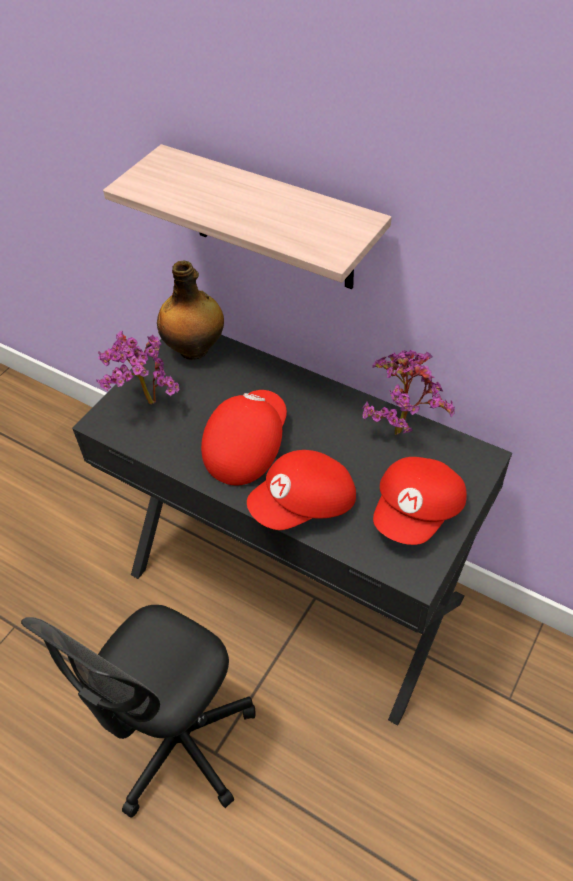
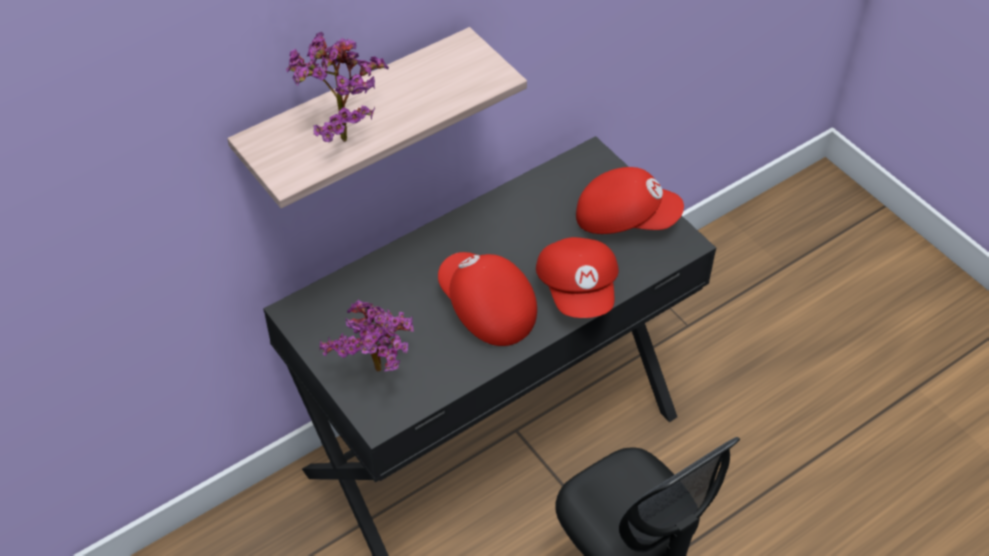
camera: 70 degrees left, 0 degrees up
(195, 349) = (323, 309): bottle -> none
(401, 428) = (528, 192): potted plant -> potted plant (339, 133)
(418, 512) = (625, 218): red cap -> red cap turned 45 degrees counterclockwise

